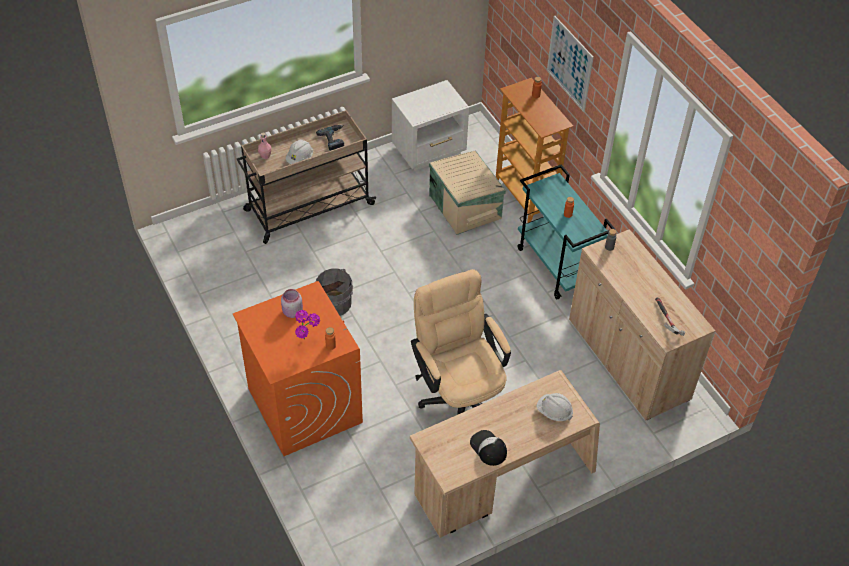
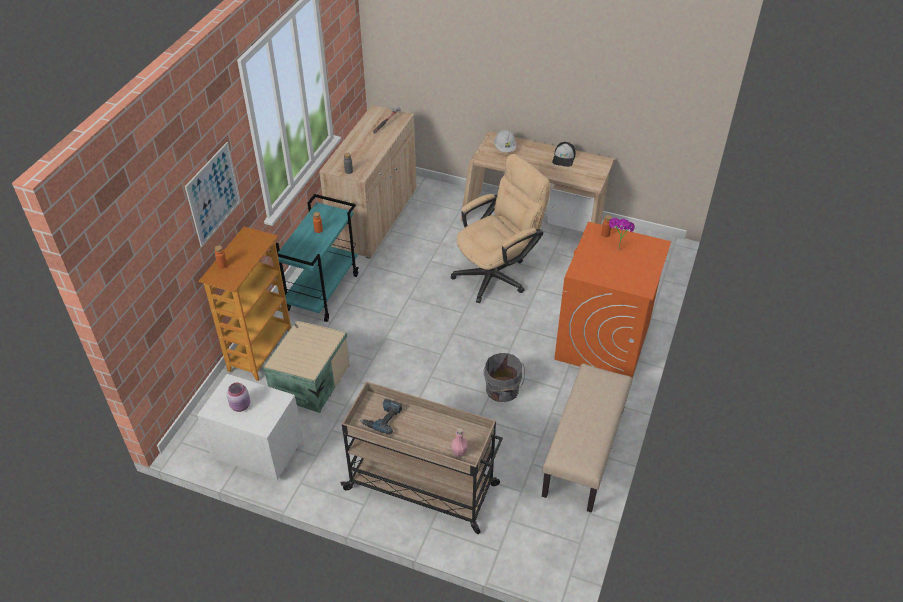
camera: 130 degrees left, 5 degrees down
(229, 306) = (584, 453): none -> beige bench
(292, 312) = (608, 270): pink jar -> pink jar (241, 406)
(300, 159) = (434, 424): white hard hat -> none
(458, 395) = (497, 274): beige office chair -> beige office chair turned 150 degrees counterclockwise

